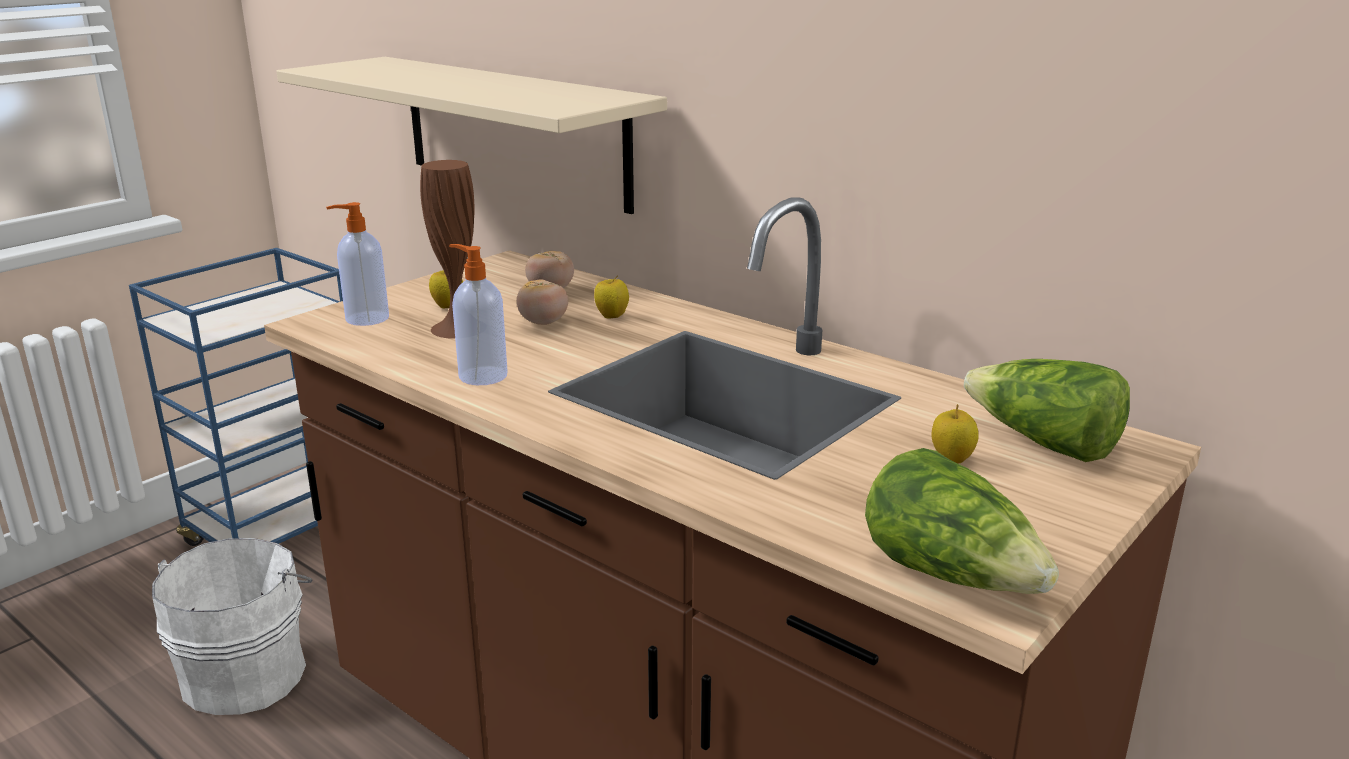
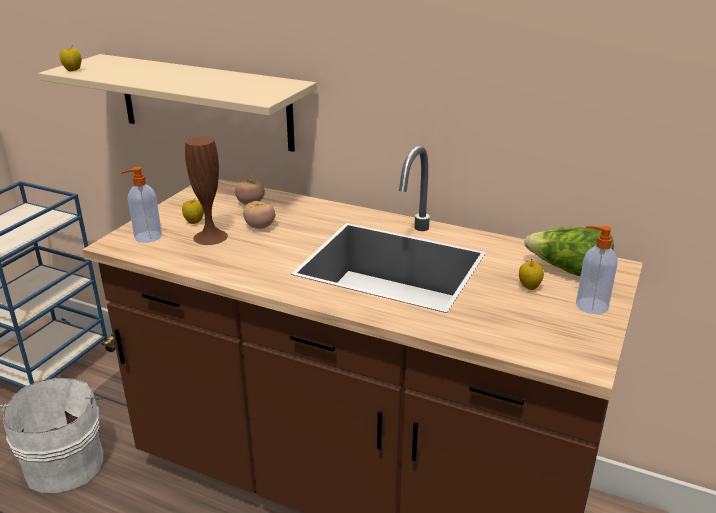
camera: 15 degrees left, 5 degrees up
(481, 376) = (245, 268): soap dispenser -> soap dispenser (590, 305)
(612, 316) = (298, 218): apple -> apple (73, 70)
(951, 575) = (560, 354): lettuce -> none

